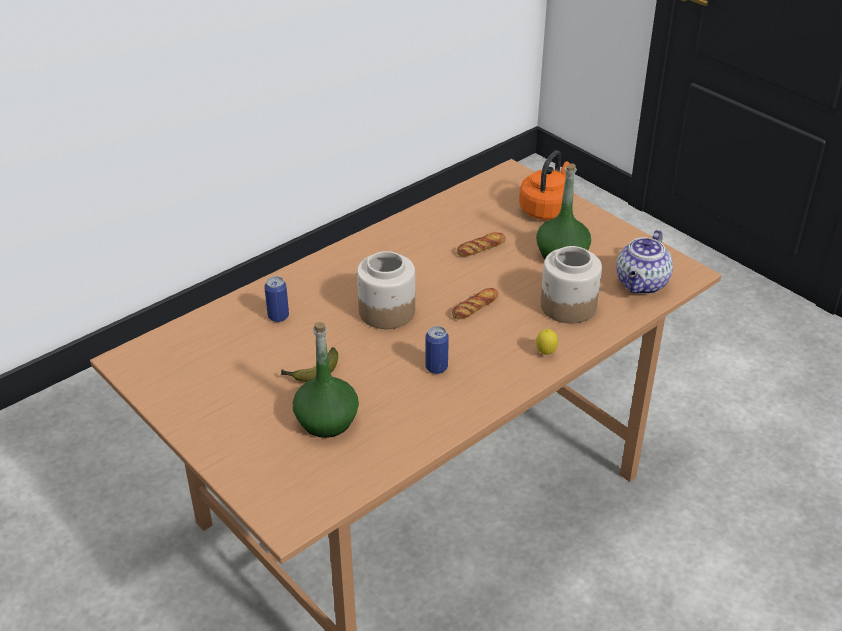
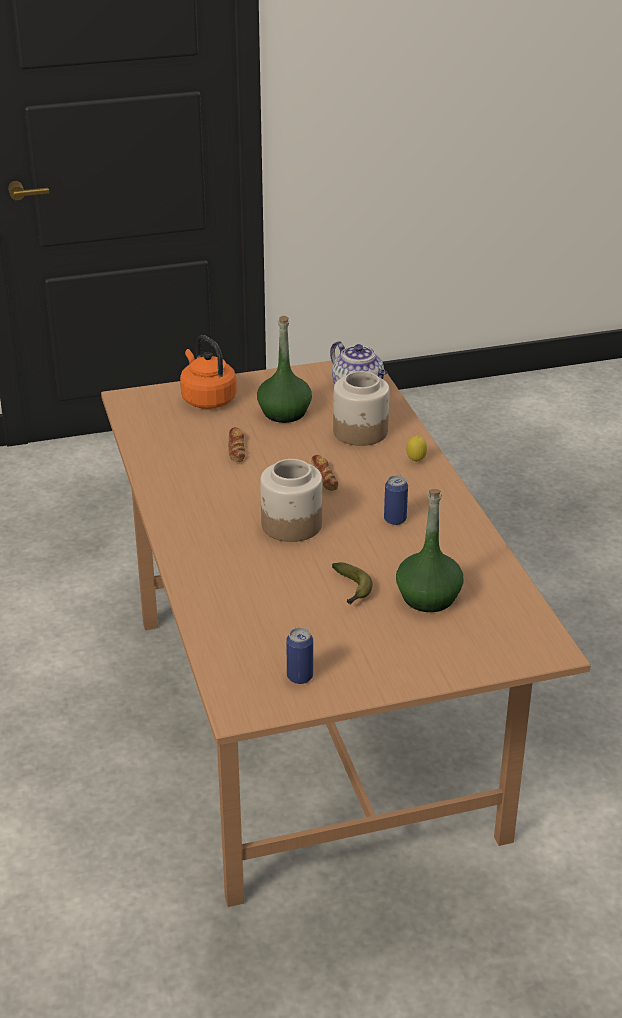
camera: 65 degrees left, 5 degrees down
(278, 316) = (246, 590): can -> can (300, 677)

